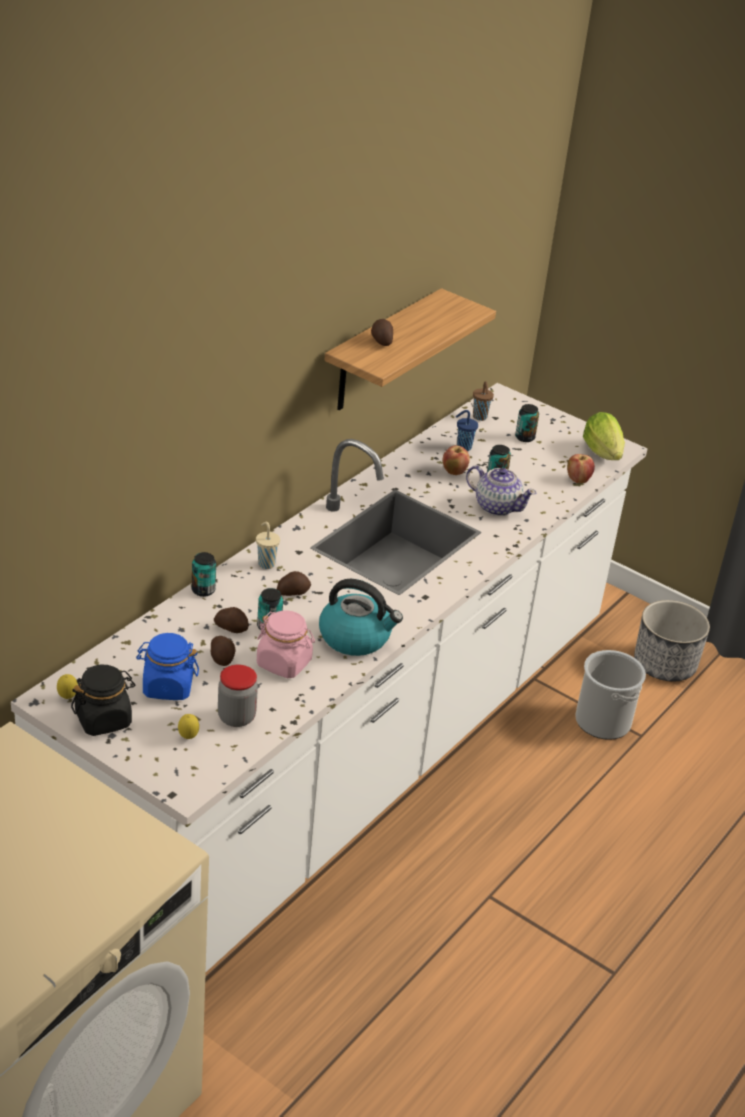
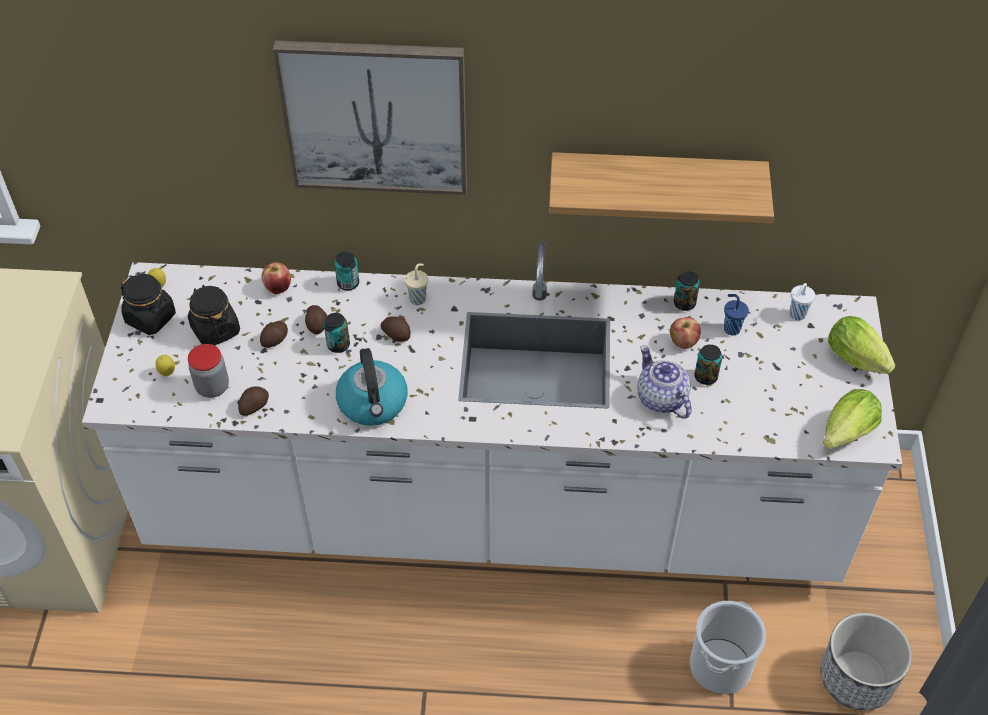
camera: 60 degrees right, 15 degrees up
(167, 687) = (215, 330): blue jar -> black jar
(215, 381) = (375, 116): none -> picture
(284, 663) = (301, 378): pink jar -> none
(381, 341) = (615, 173): potato -> potato (253, 406)
(480, 417) = (796, 315): brown cup -> white cup
(497, 506) = (661, 399): teapot -> teapot turned 150 degrees clockwise
(524, 437) = (802, 362): can -> can (684, 303)
(547, 417) = (859, 361): none -> lettuce
(578, 480) = (776, 436): apple -> apple (278, 288)

